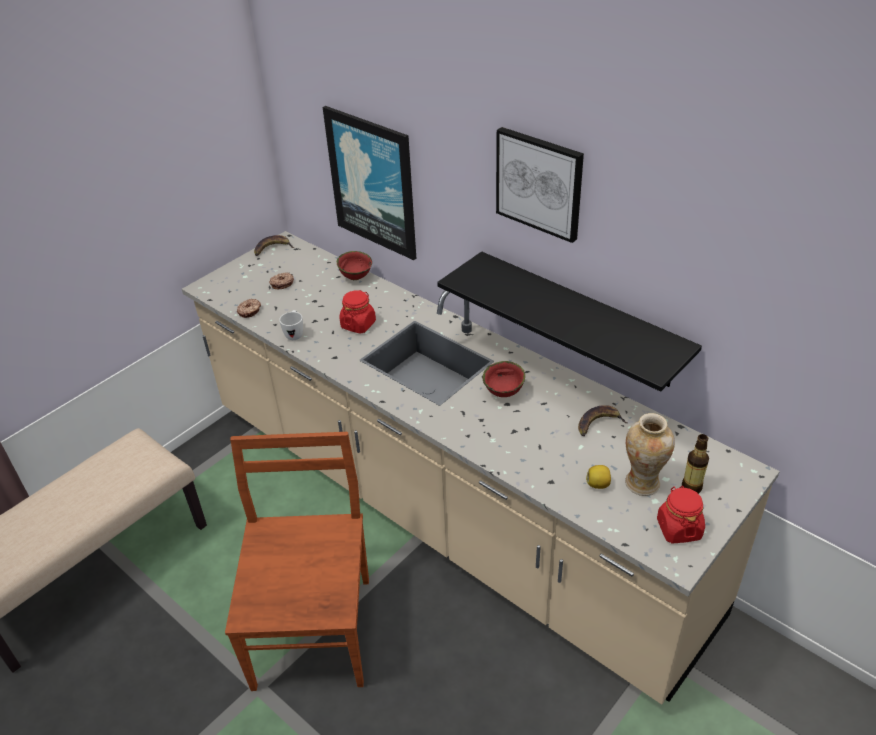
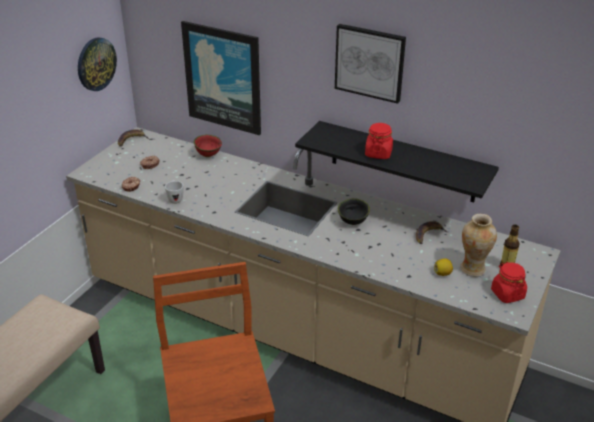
camera: 15 degrees left, 5 degrees down
(224, 153) = (96, 64): none -> wall clock
(358, 324) = (223, 187): red jar -> red jar (378, 153)
(504, 393) = (353, 222): red bowl -> black bowl

